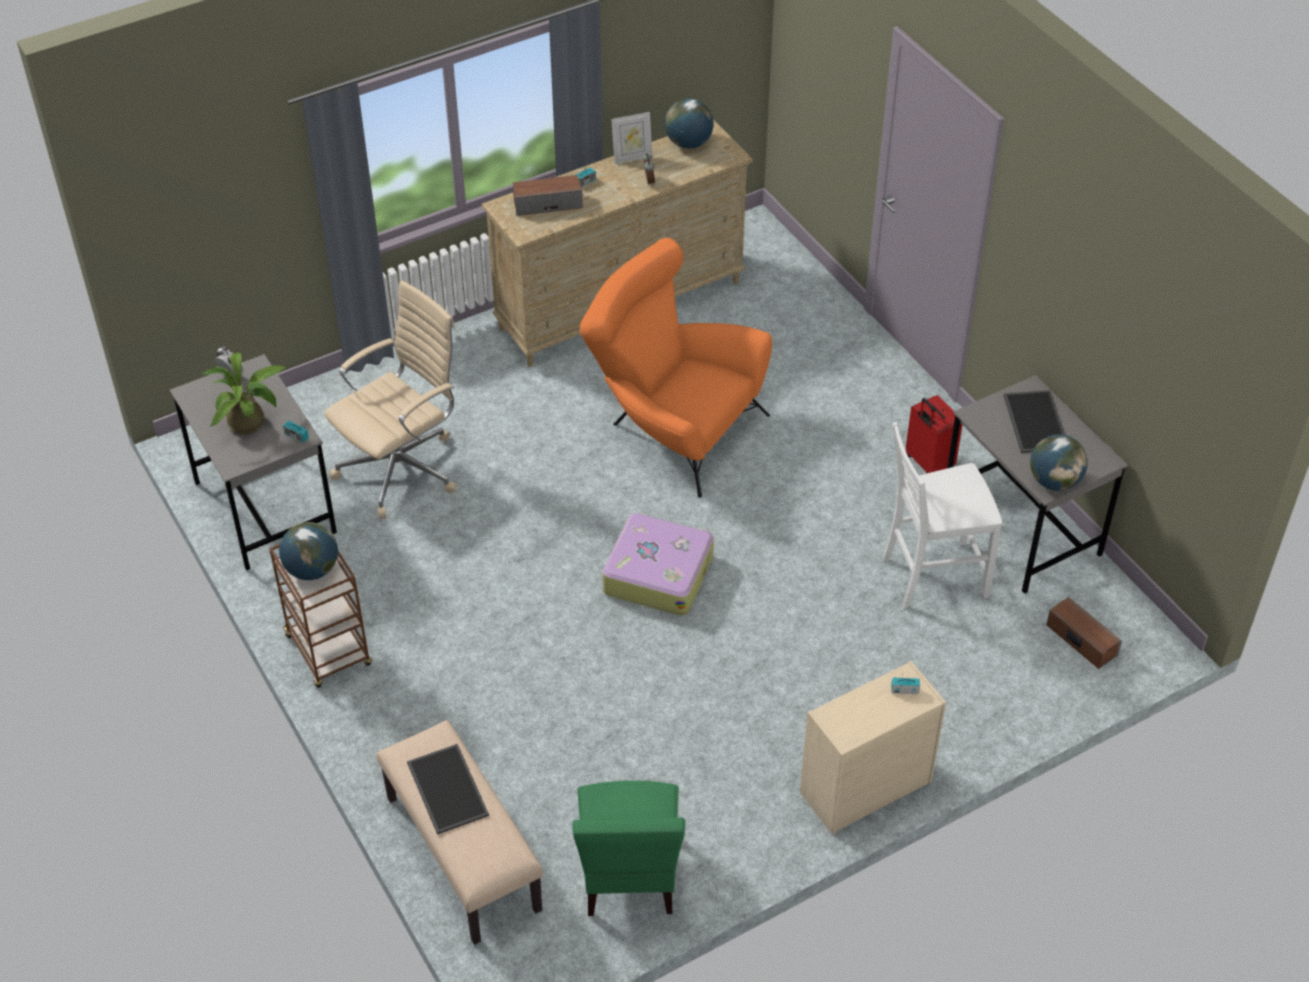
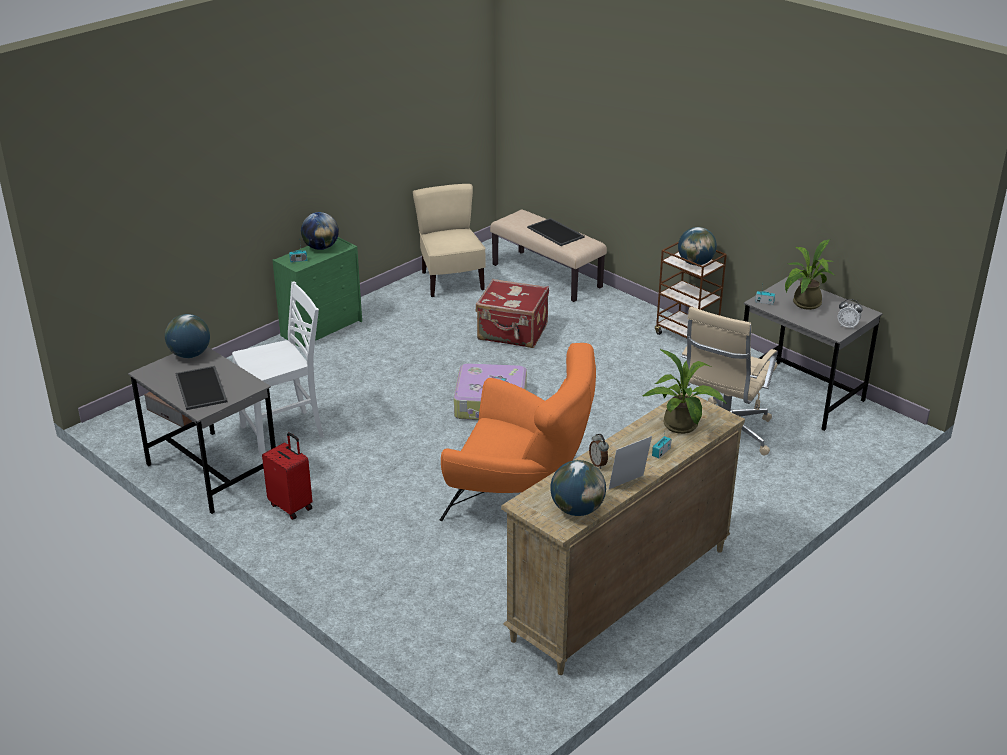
camera: 165 degrees right, 15 degrees down
(547, 203) = (683, 427): speaker -> potted plant
(577, 712) = (512, 333): none -> red suitcase
(629, 874) = (451, 281): green chair -> beige chair
(864, 788) = (322, 328): beige dresser -> green dresser
(866, 719) = (321, 247): none -> globe

